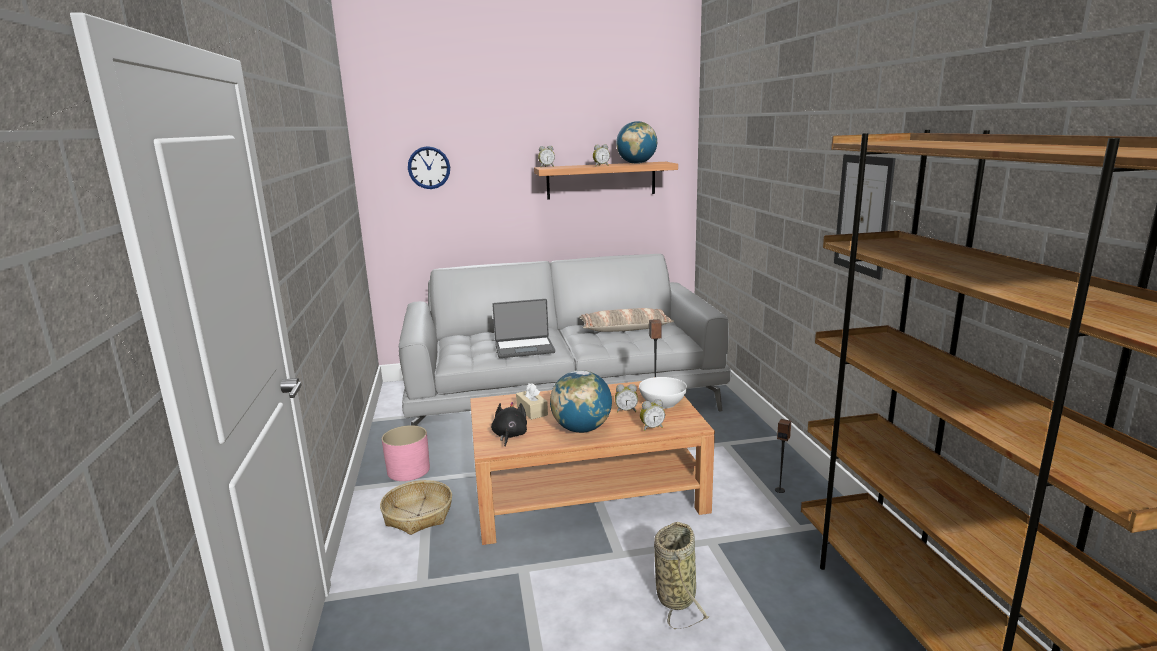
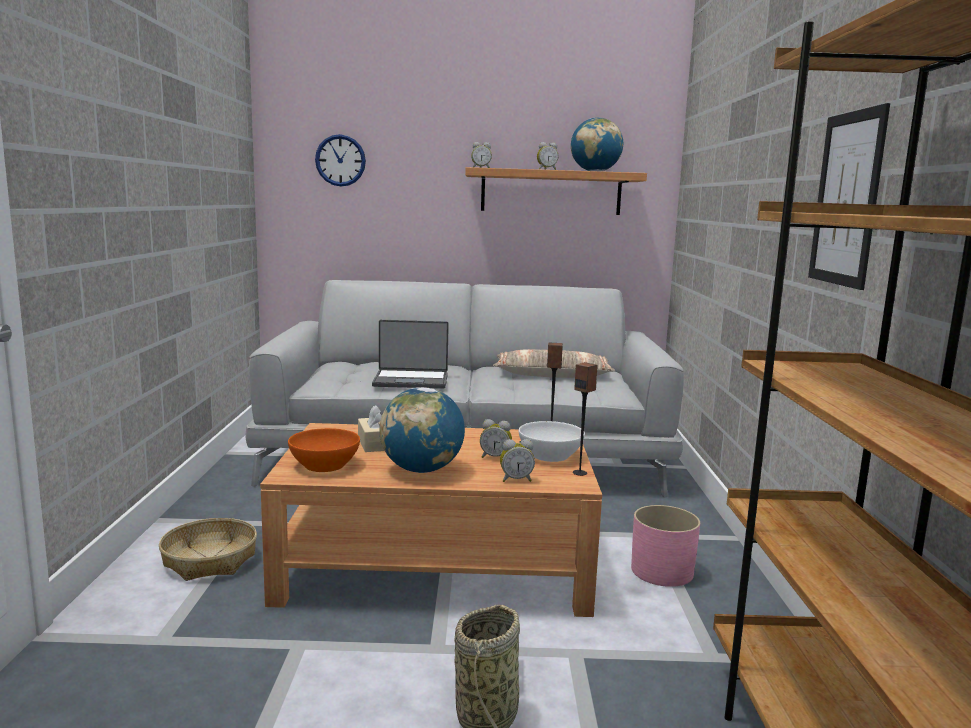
camera: 10 degrees right, 5 degrees down
(408, 470) = (231, 510): pink planter -> pink planter (661, 571)
(509, 436) = (324, 465): black plush toy -> orange bowl
(779, 490) = (706, 603): speaker -> speaker (580, 473)

